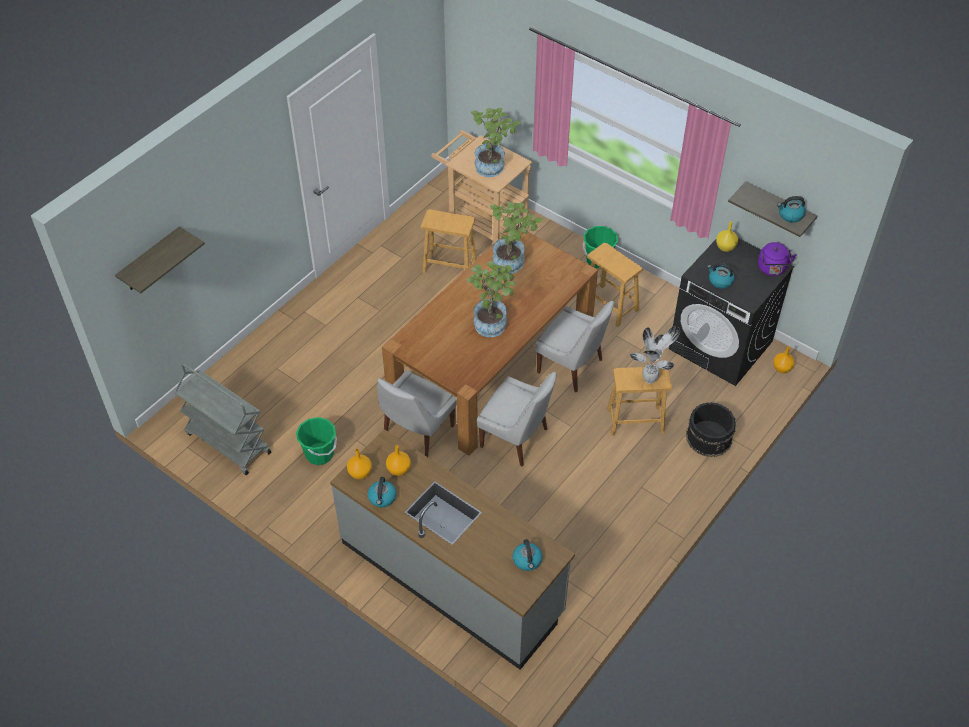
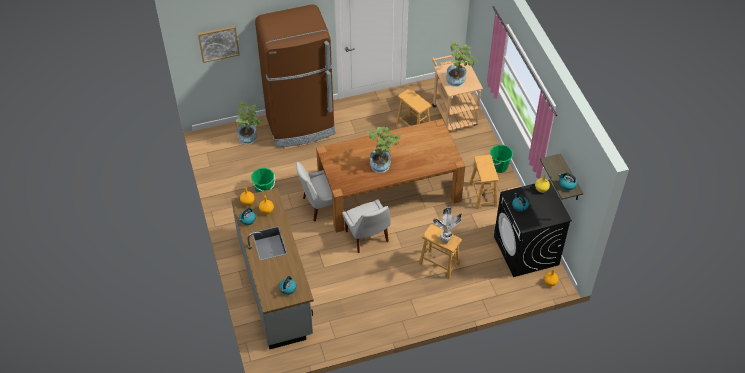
camera: 35 degrees right, 0 degrees up
(150, 261) = (218, 43): shelf -> picture
(227, 443) = (226, 160): grey cart -> none
(295, 339) = (301, 125): none -> brown fridge
(513, 261) = (423, 138): potted plant -> potted plant (250, 138)
(572, 367) = (431, 217): white chair -> none
(709, 437) = (472, 295): black bucket -> none
(772, 269) = (556, 215): purple kettle -> none

